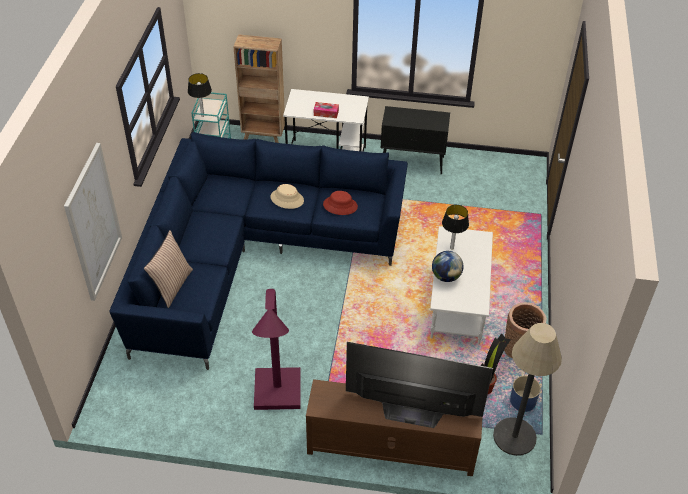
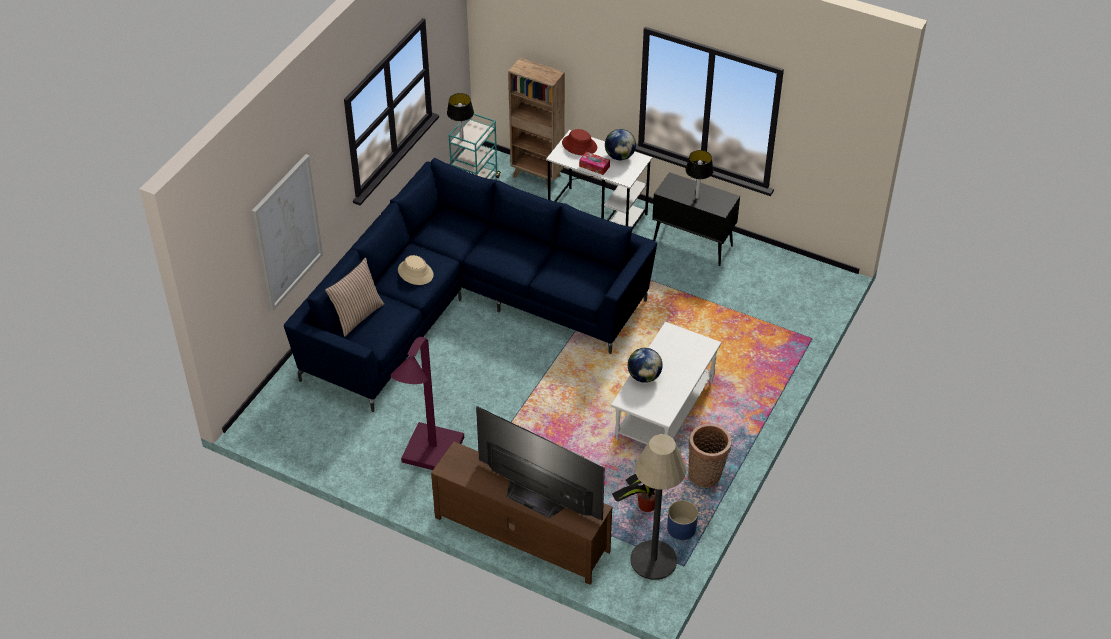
camera: 20 degrees right, 0 degrees up
(287, 199) = (513, 253): beige hat -> beige hat (415, 272)
(340, 205) = (566, 273): red hat -> red hat (579, 145)
(342, 101) = (619, 156): none -> globe
(452, 248) = (666, 348): table lamp -> table lamp (697, 197)

